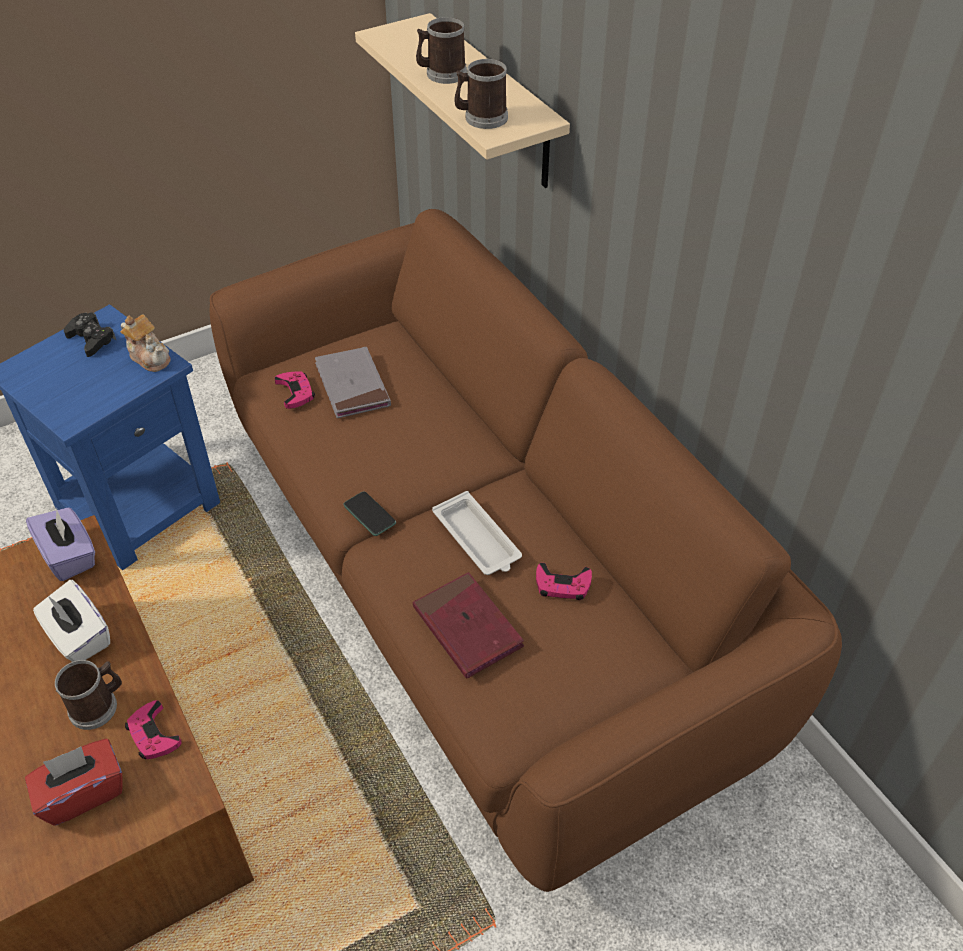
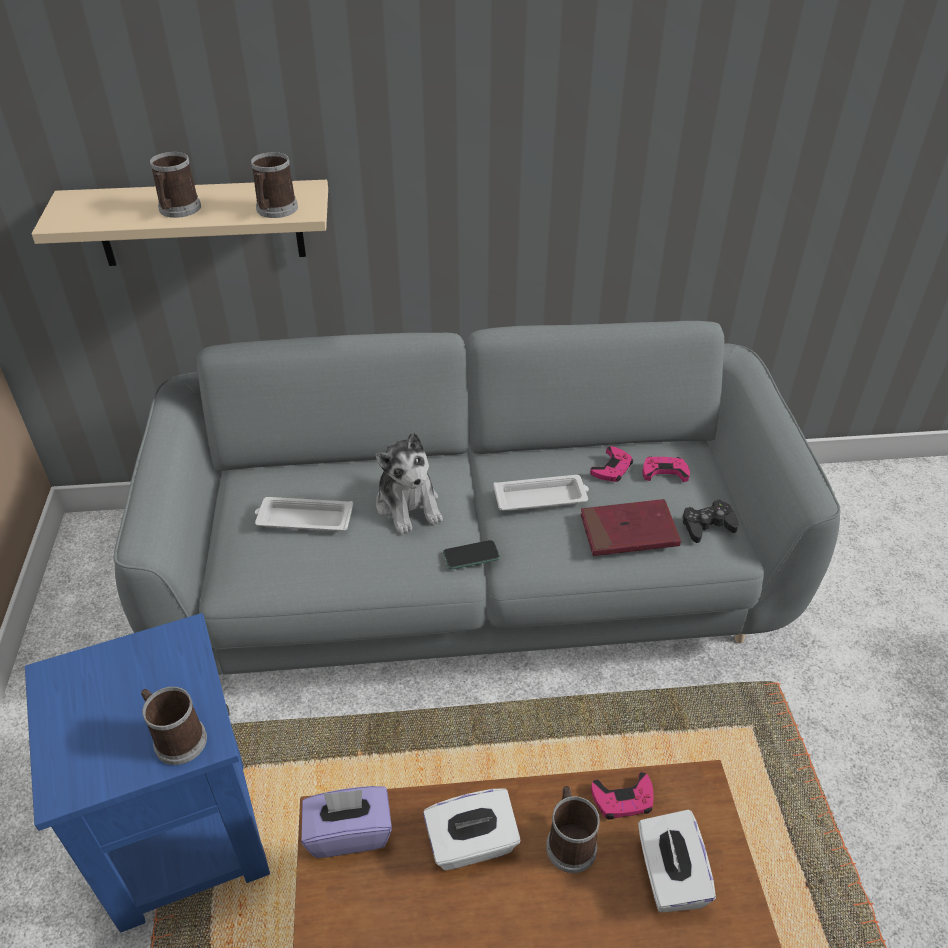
camera: 65 degrees left, 5 degrees down
(68, 403) = (176, 738): none -> mug
(83, 793) = (669, 875): red tissue box -> white tissue box
(91, 339) = (77, 694): black game controller -> black game controller (707, 526)
(150, 357) = (159, 645): teapot -> none
(295, 392) = (278, 561): pink game controller -> pink game controller (664, 472)
(352, 386) = (303, 519): grey book -> white tray
(411, 446) = (408, 505): none -> plush toy
(481, 587) = (474, 584): brown sofa -> grey sofa

